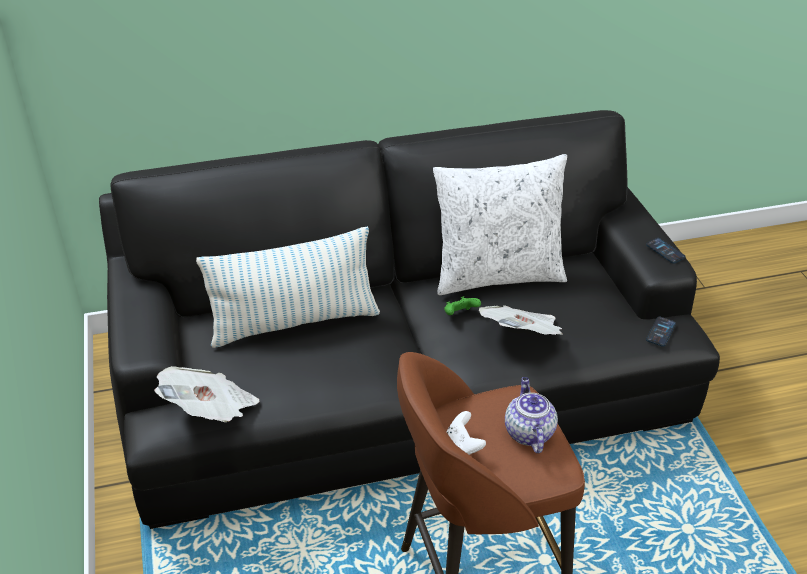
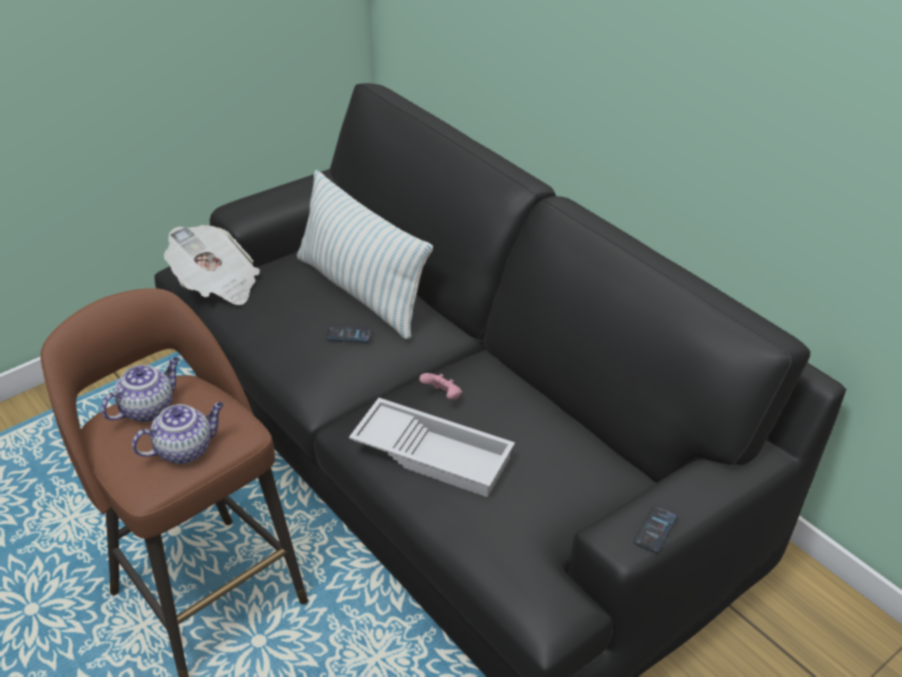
camera: 65 degrees right, 0 degrees up
(460, 315) = (443, 396): green game controller -> pink game controller
(463, 446) = (148, 408): white game controller -> teapot
(497, 274) = (537, 407): white pillow -> none
(522, 336) = (434, 453): newspaper -> white tray
(660, 332) = (528, 582): phone -> phone (349, 335)

